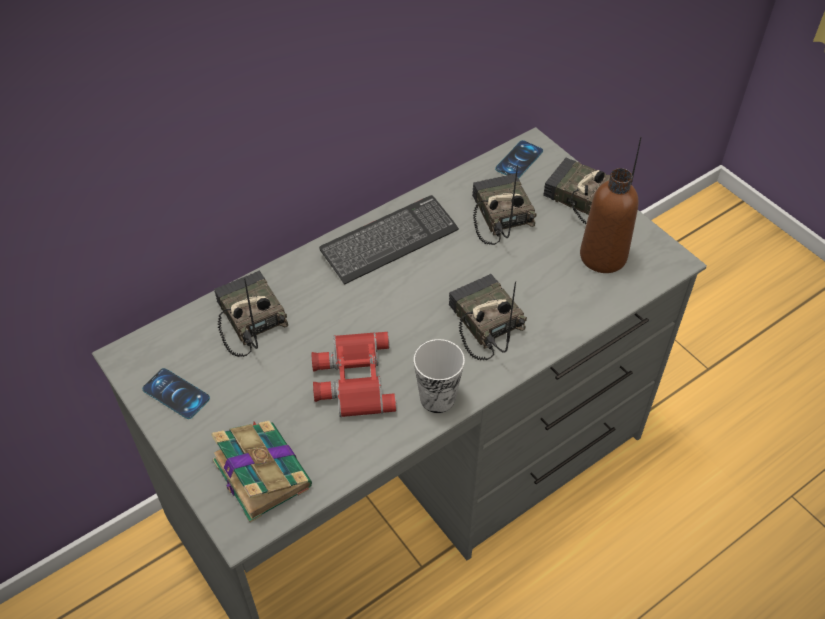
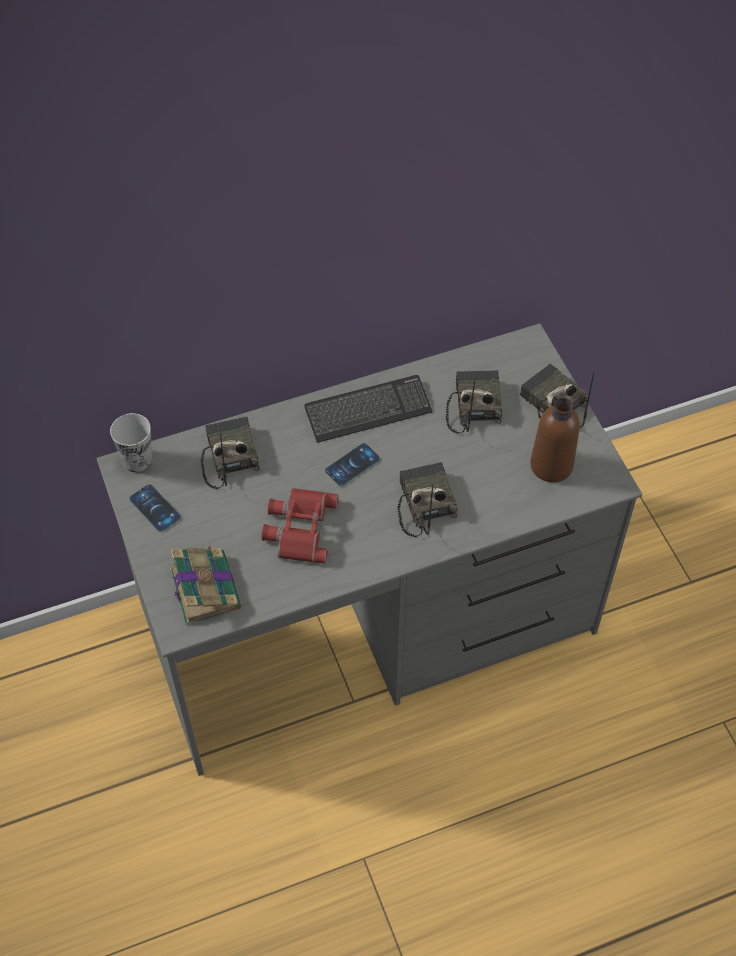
camera: 15 degrees right, 5 degrees up
(437, 398) = (363, 560): cup -> cup (137, 460)
(519, 160) = (511, 355): phone -> phone (352, 465)

